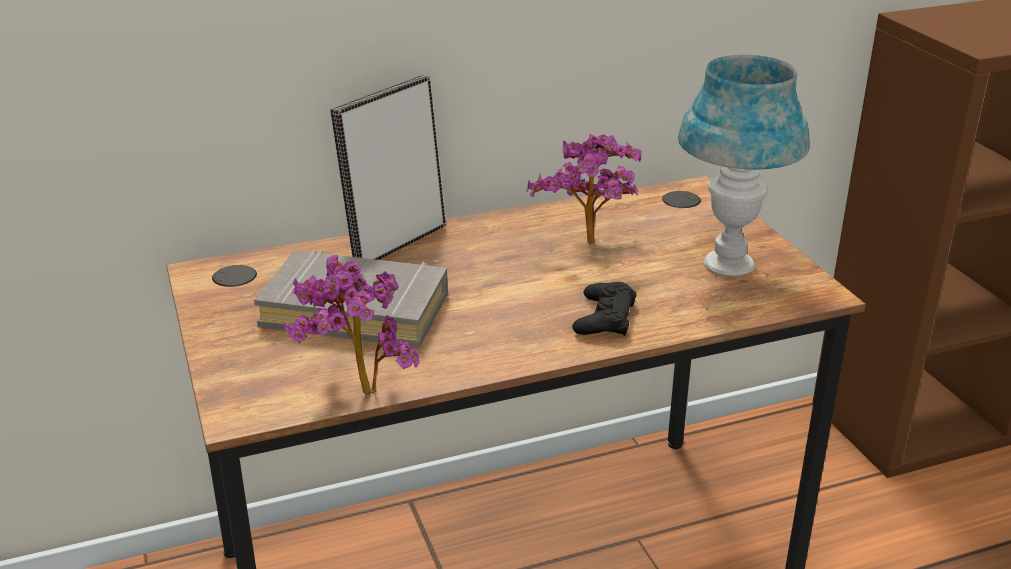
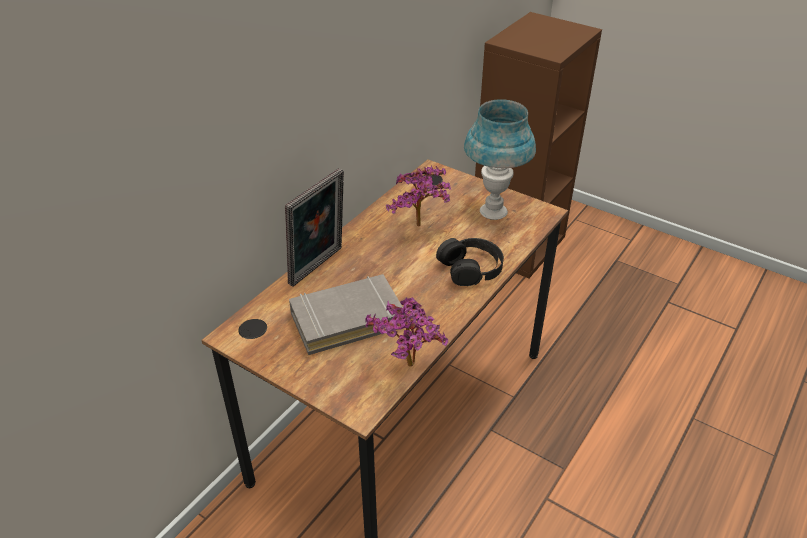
camera: 35 degrees left, 10 degrees up
(395, 243) = (319, 267): picture frame -> picture frame turned 150 degrees counterclockwise
(604, 317) = (471, 268): black game controller -> black headphones

